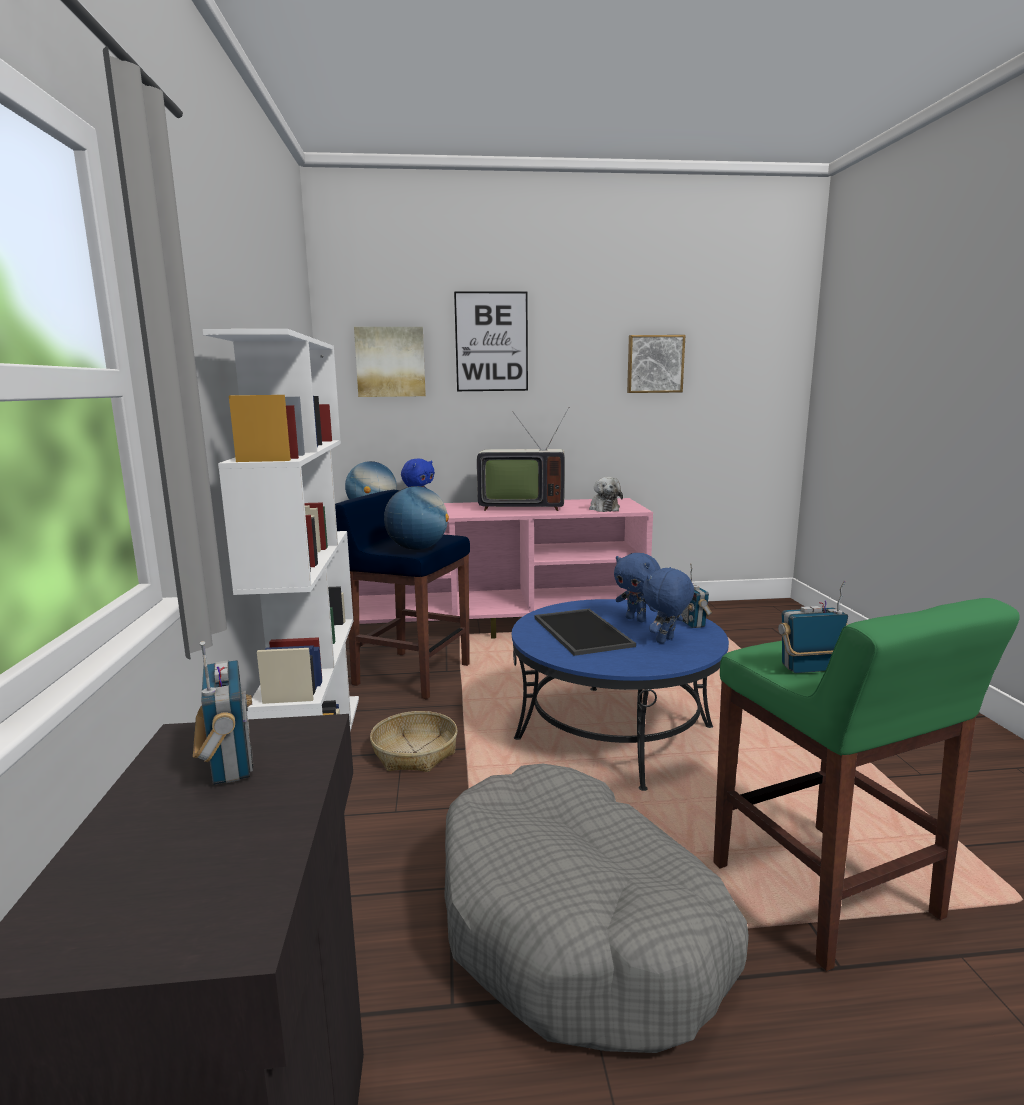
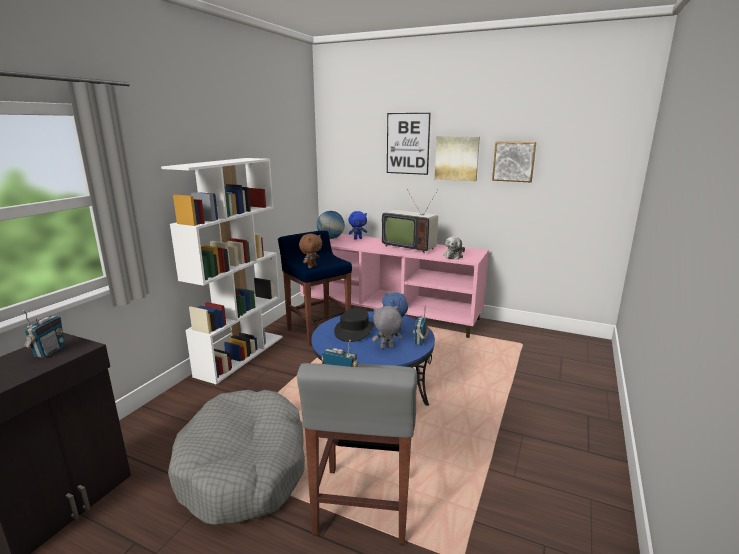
camera: 30 degrees right, 5 degrees up
(390, 362) = (352, 154): picture -> picture (457, 158)
(415, 753) = (274, 370): basket -> none
(417, 549) = (311, 266): globe -> brown plush toy
(580, 631) = (354, 330): tray -> black hat
(666, 641) = (387, 347): blue plush toy -> grey plush toy
(826, 892) = (363, 506): green stool -> grey stool

